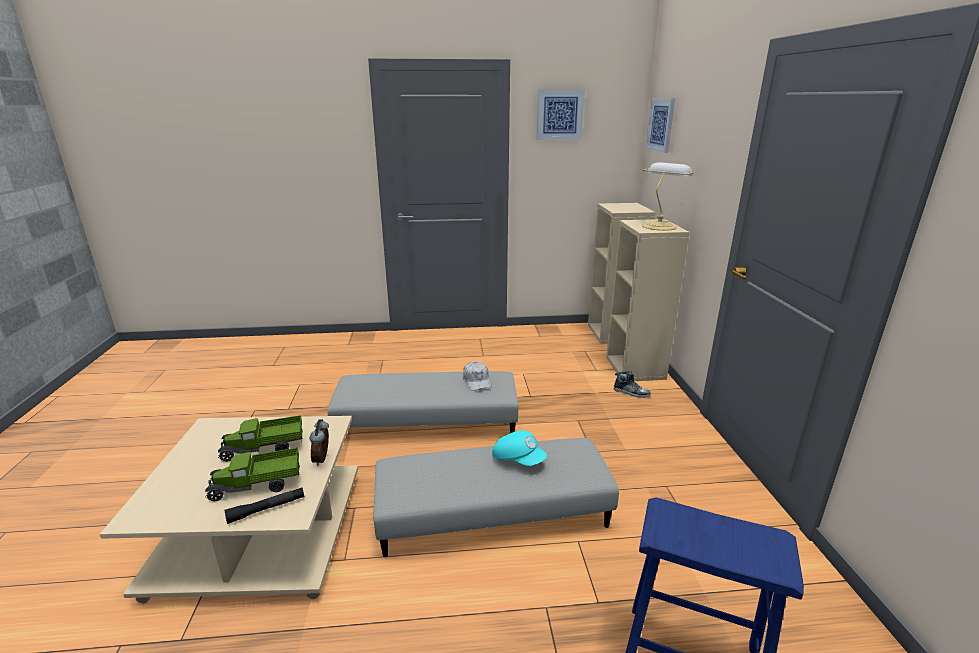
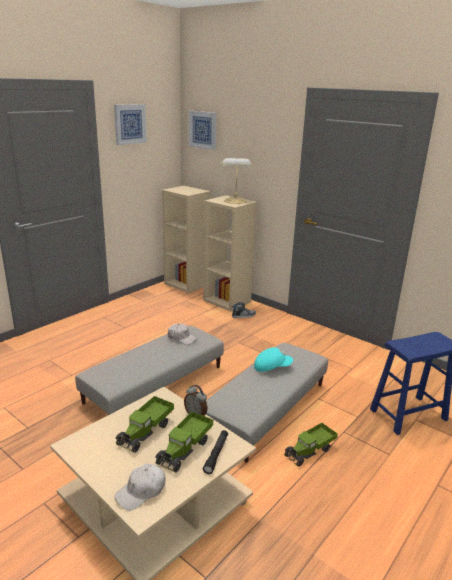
camera: 45 degrees left, 0 degrees up
(166, 498) = (141, 491): none -> white cap
(466, 598) = (310, 451): none -> toy truck

